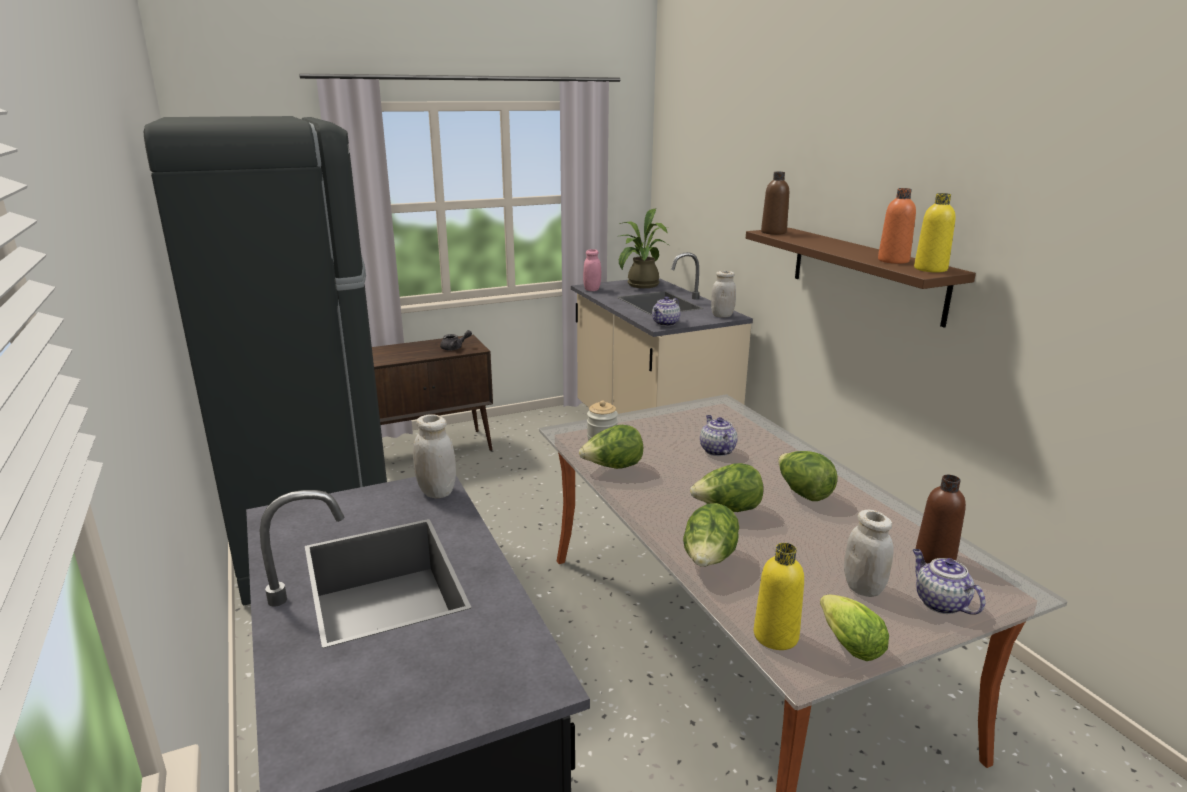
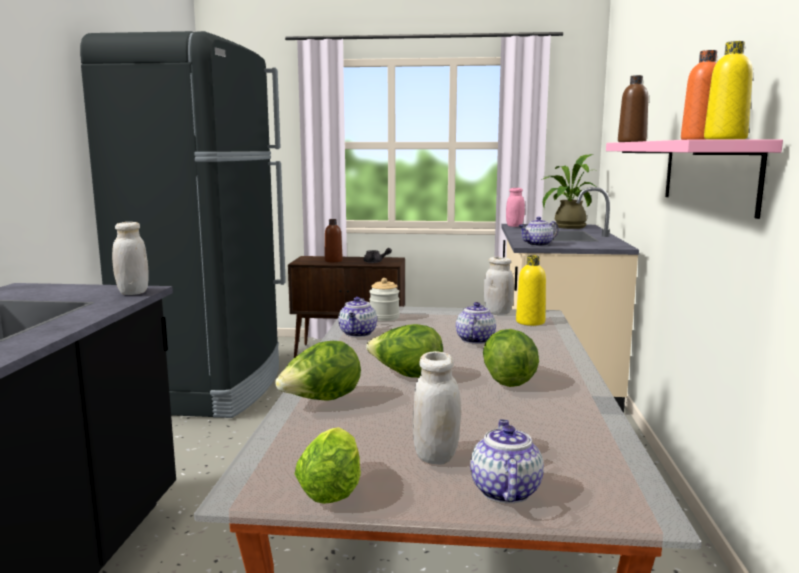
camera: 30 degrees right, 10 degrees down
(613, 467) = (358, 334): lettuce -> teapot
(722, 315) = (608, 245): white jar -> white jar (498, 312)
(775, 636) = (275, 462): yellow bottle -> yellow bottle (530, 322)
(865, 273) = (708, 174): brown shelf -> pink shelf
(935, 556) = (574, 455): brown bottle -> brown bottle (333, 261)

